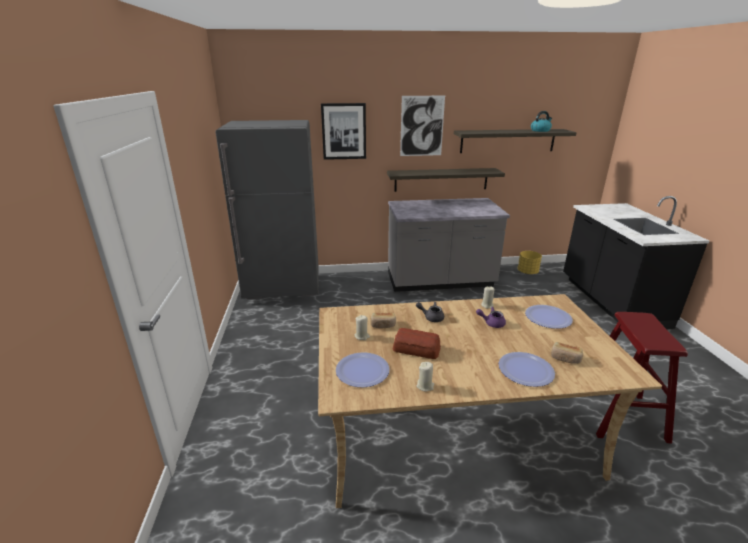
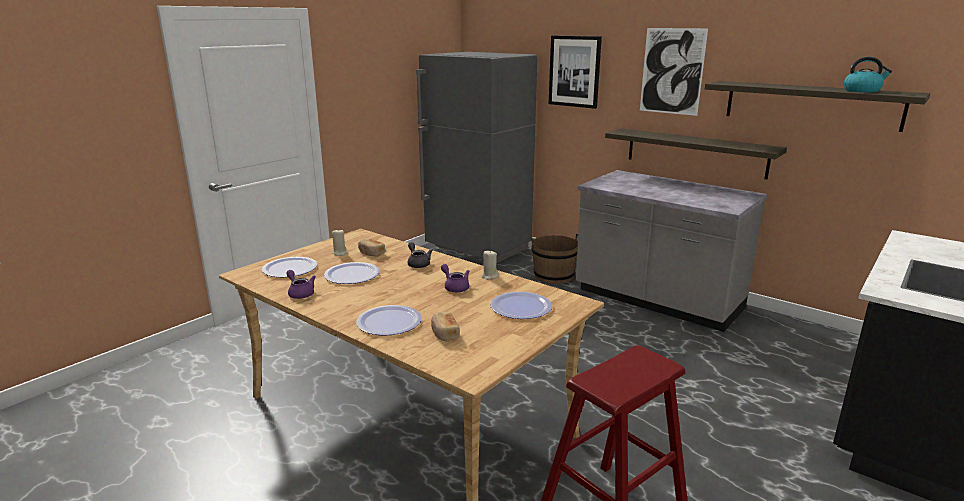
camera: 45 degrees right, 5 degrees down
(365, 289) = (553, 276): none -> brown bucket
(417, 349) = (352, 275): bread -> plate
(425, 386) = (300, 293): beige candle -> purple teapot
(527, 272) = (819, 339): yellow planter -> none

